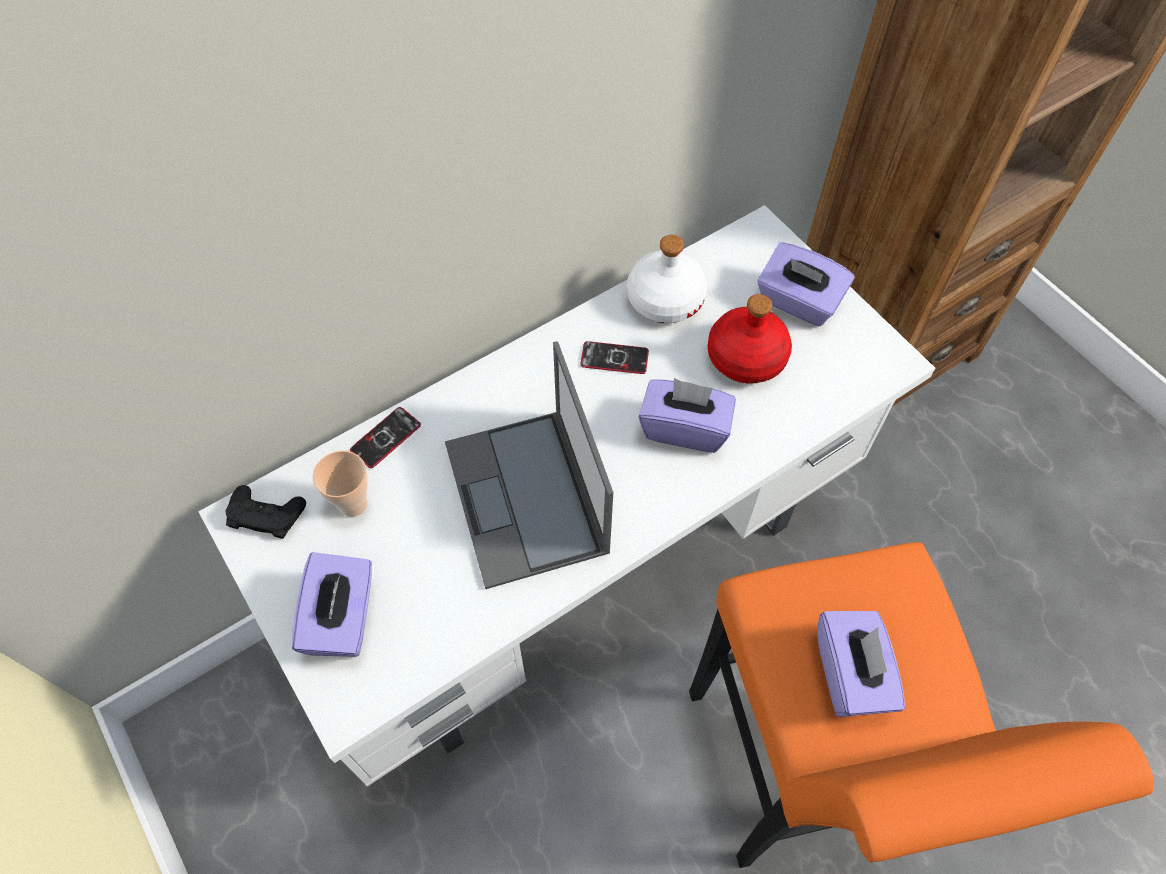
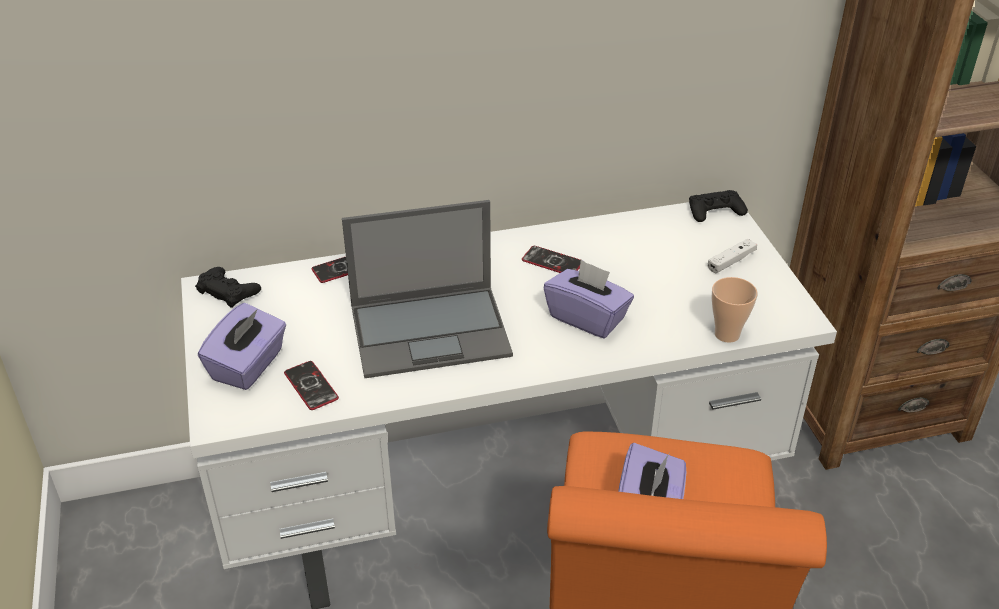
camera: 20 degrees right, 20 degrees down
(353, 504) = (295, 301): cup -> cup (727, 334)
(428, 624) = (311, 386): none -> phone
(527, 499) = (432, 330): laptop -> laptop turned 105 degrees counterclockwise
(664, 299) = (615, 235): white bottle -> none
(745, 357) = (665, 285): red bottle -> none
(754, 234) = (715, 211): none -> black game controller
(798, 302) = (731, 261): purple tissue box -> white game controller

